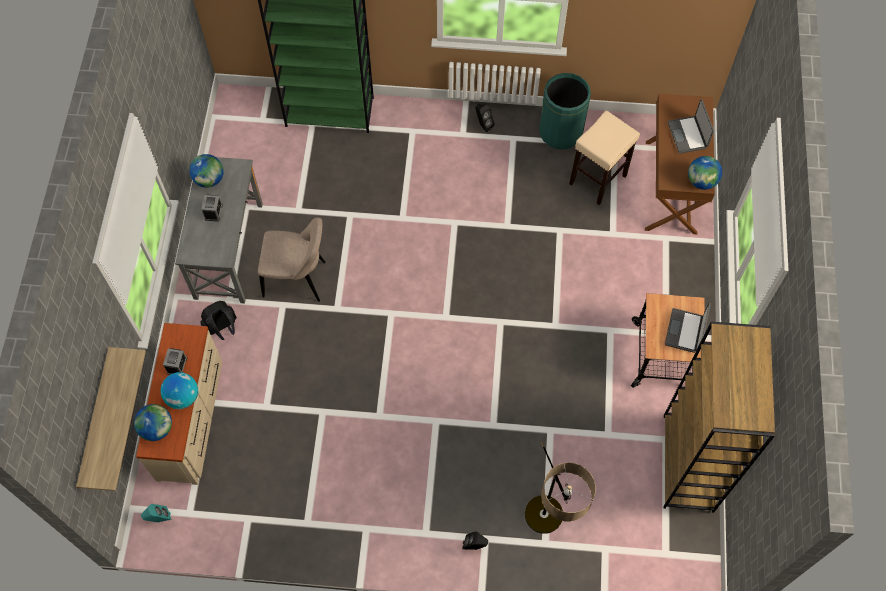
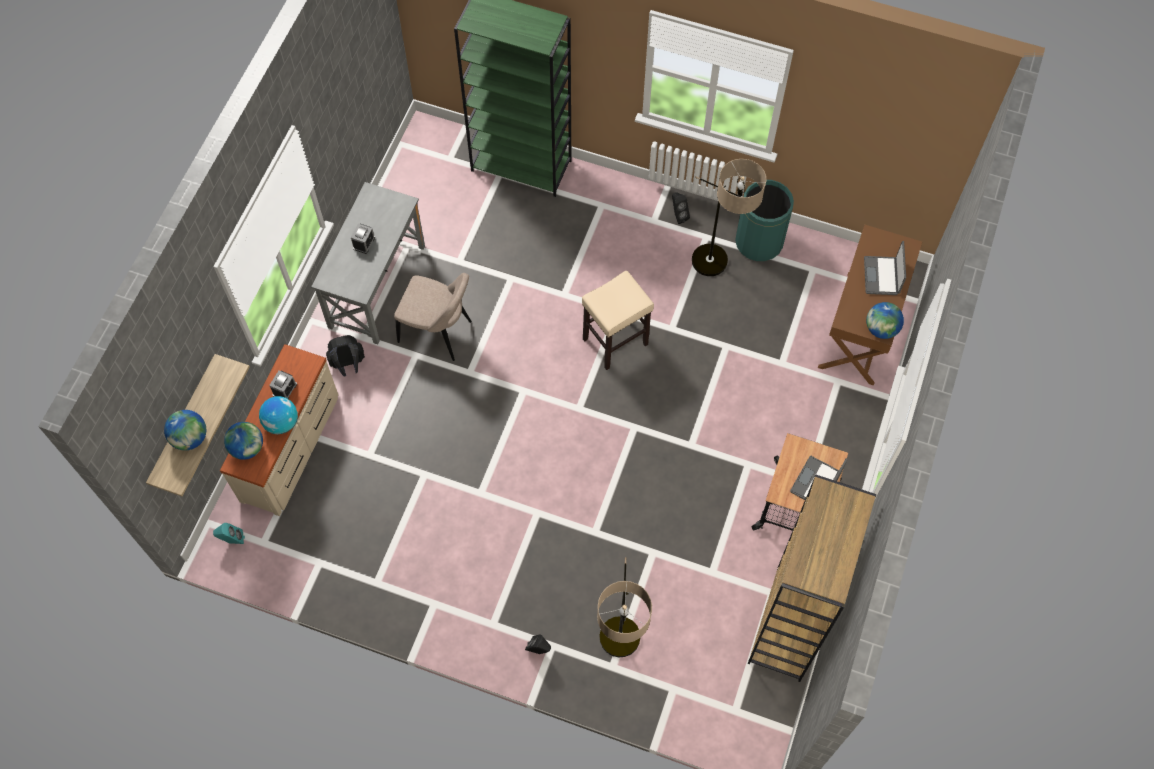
camera: 15 degrees right, 0 degrees up
(209, 179) = (369, 209): globe -> globe (190, 438)
(532, 167) = (717, 272): none -> floor lamp
(598, 179) = (784, 301): beige stool -> beige stool (616, 341)

